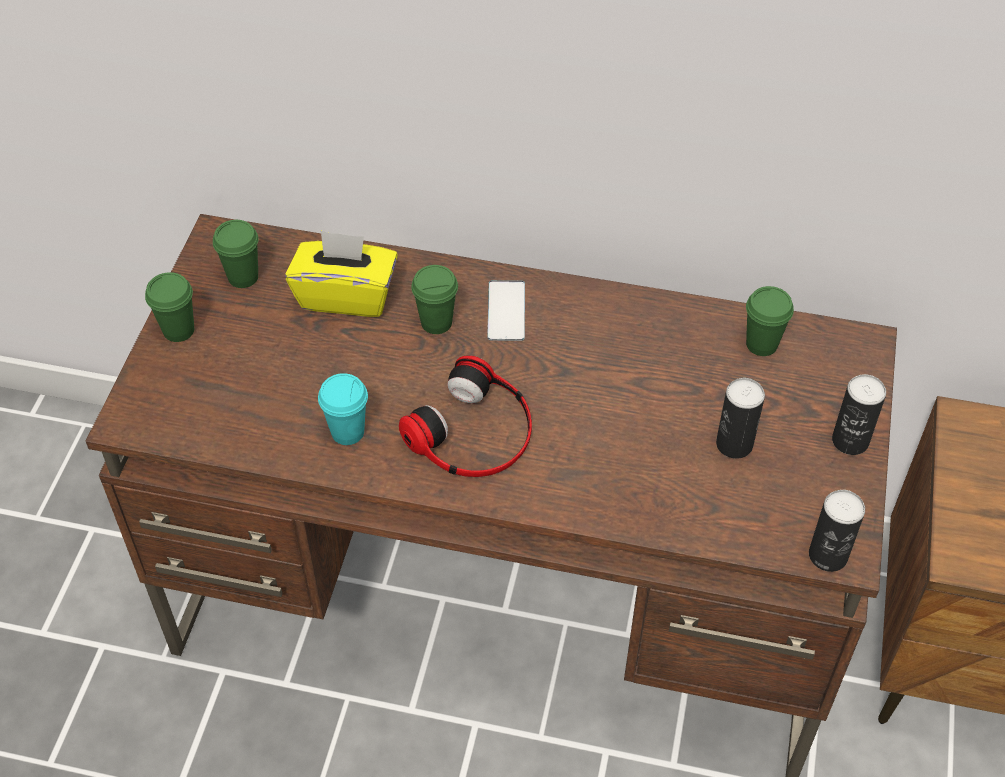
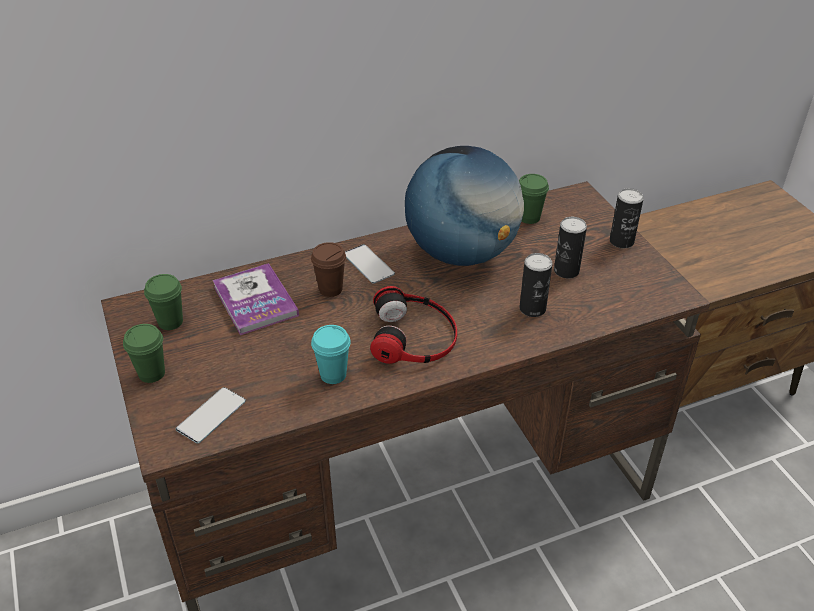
camera: 35 degrees left, 10 degrees down
(194, 411) = (211, 415): none -> phone
(346, 295) = (255, 301): yellow tissue box -> book
(436, 322) = (330, 289): green cup -> brown cup
(628, 352) = (461, 253): none -> globe
(828, 555) = (669, 299): can -> can (532, 308)

